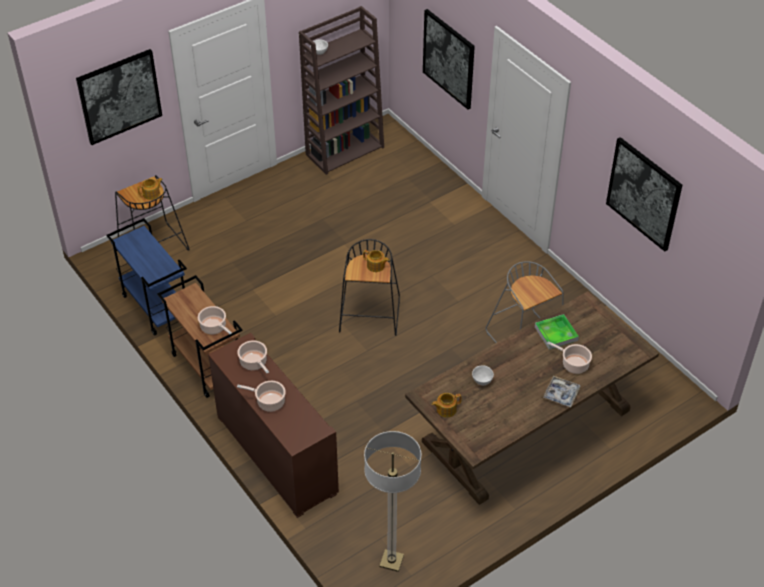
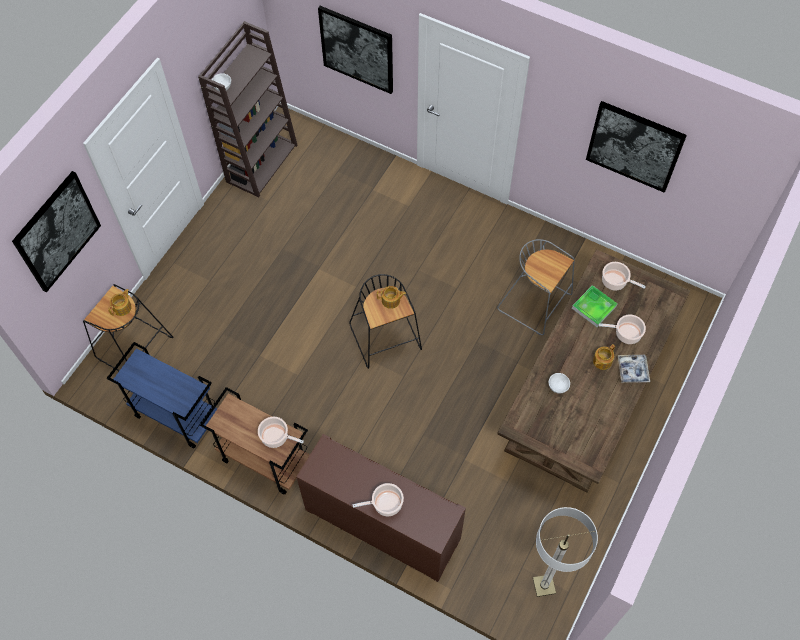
camera: 25 degrees left, 15 degrees up
(254, 363) = (347, 467): cooking pot -> cooking pot (615, 282)
(445, 409) = (542, 432): teapot -> teapot (601, 361)

